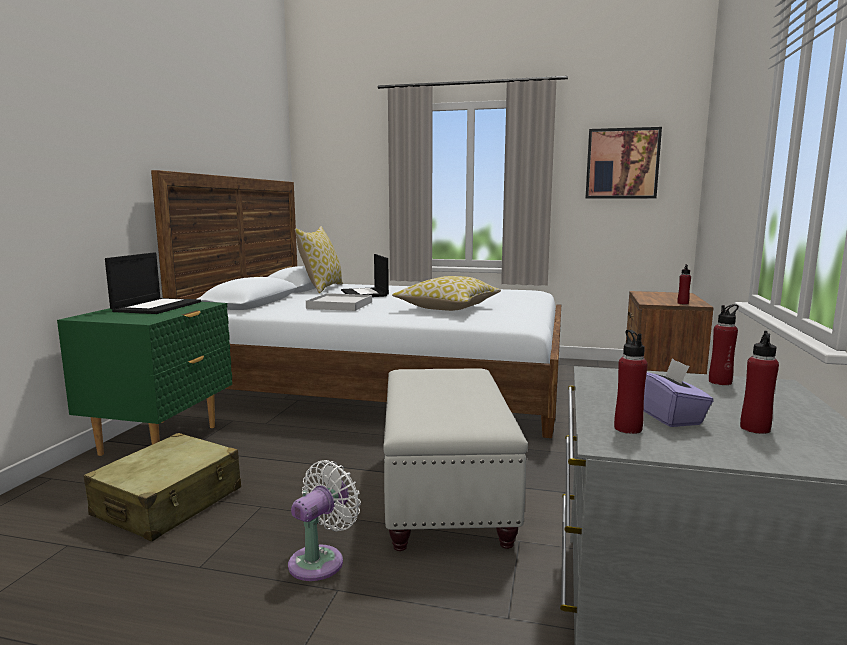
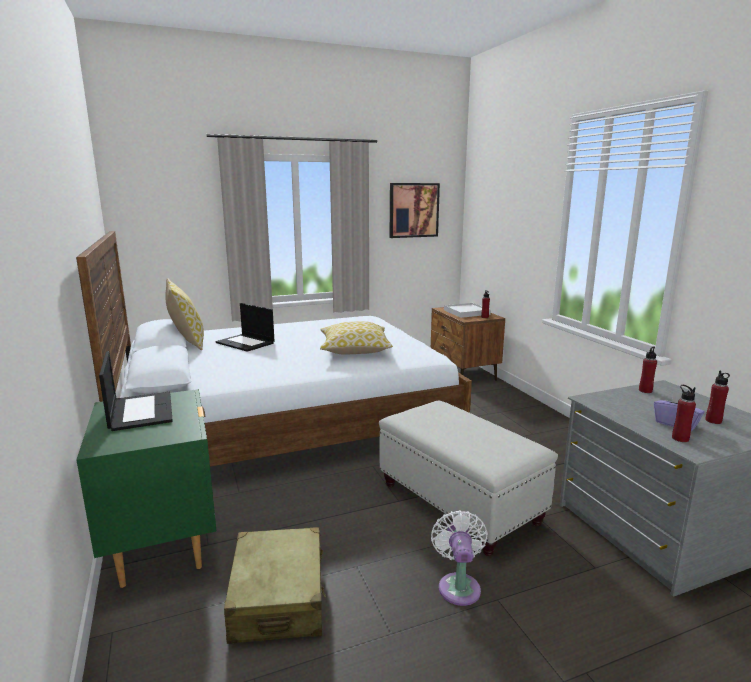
camera: 35 degrees left, 5 degrees up
(340, 305) = (261, 363): white tray -> white tray (466, 312)

